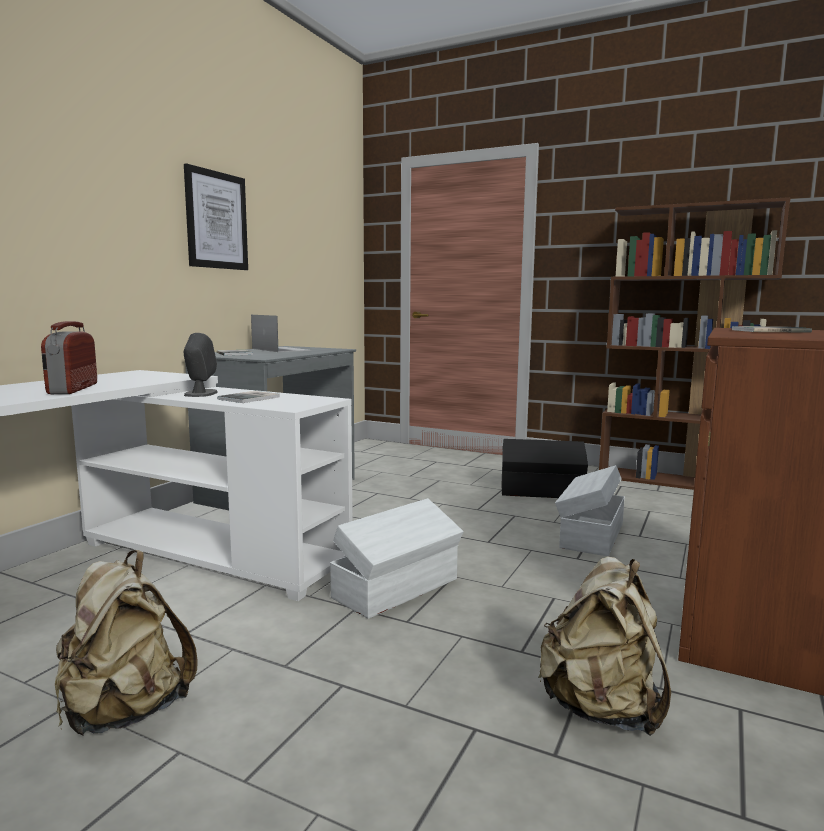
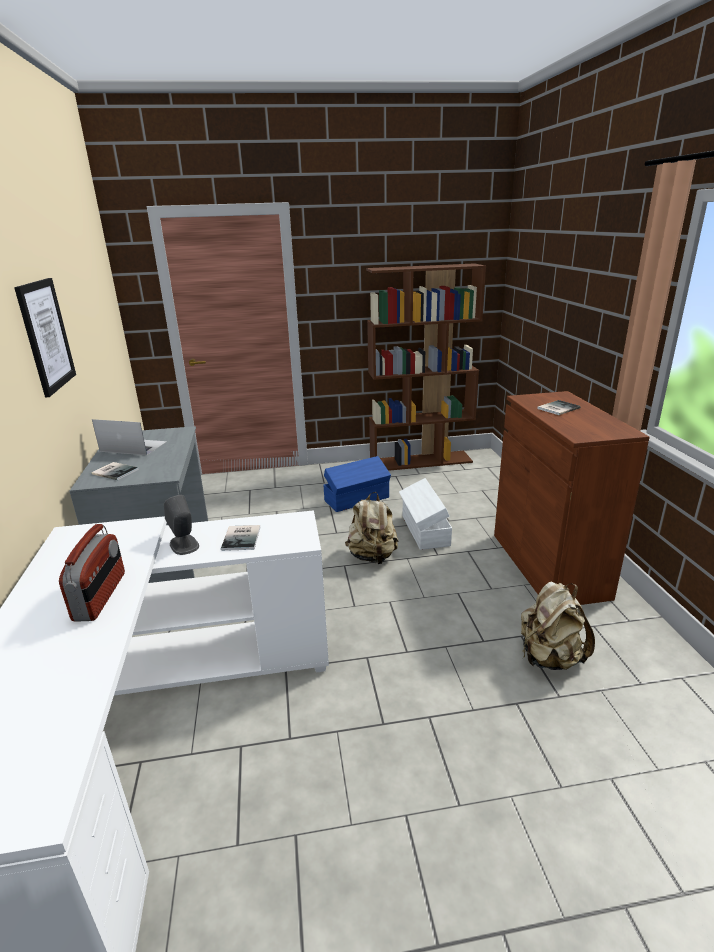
camera: 35 degrees left, 15 degrees up
(72, 389) = (101, 596): radio -> radio turned 135 degrees counterclockwise
(124, 712) = (338, 815): beige backpack -> beige backpack (372, 556)
(398, 588) = (371, 628): white storage box -> none
(542, 492) = (357, 499): black storage box -> blue storage box

